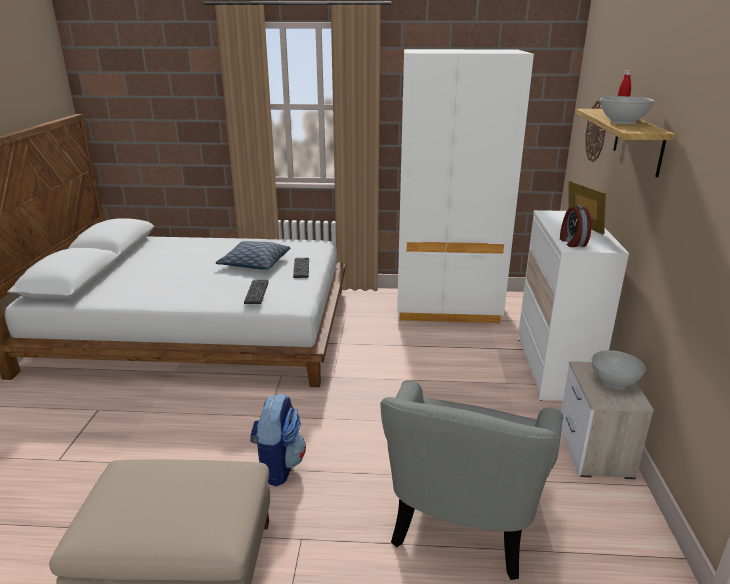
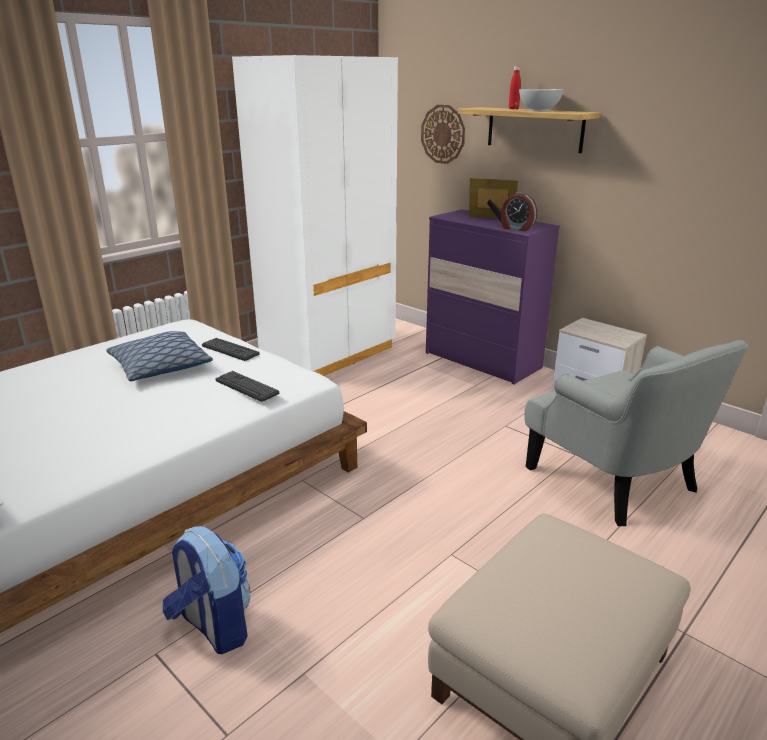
camera: 50 degrees left, 0 degrees up
(278, 466) = (455, 544): backpack -> backpack (213, 627)
(553, 368) = (482, 361): white dresser -> purple dresser
(614, 382) = (602, 329): white bowl -> none

